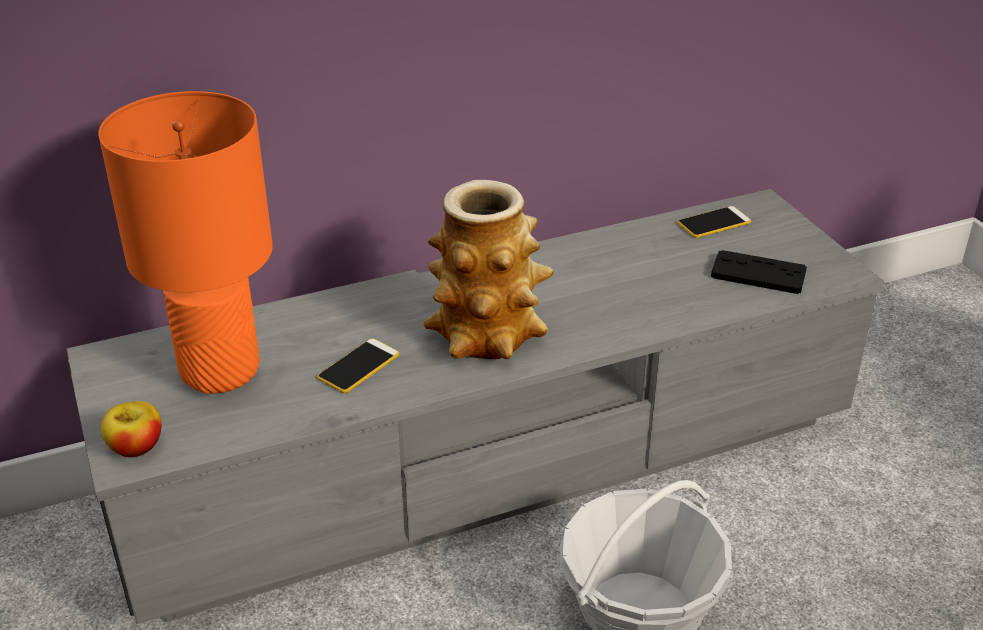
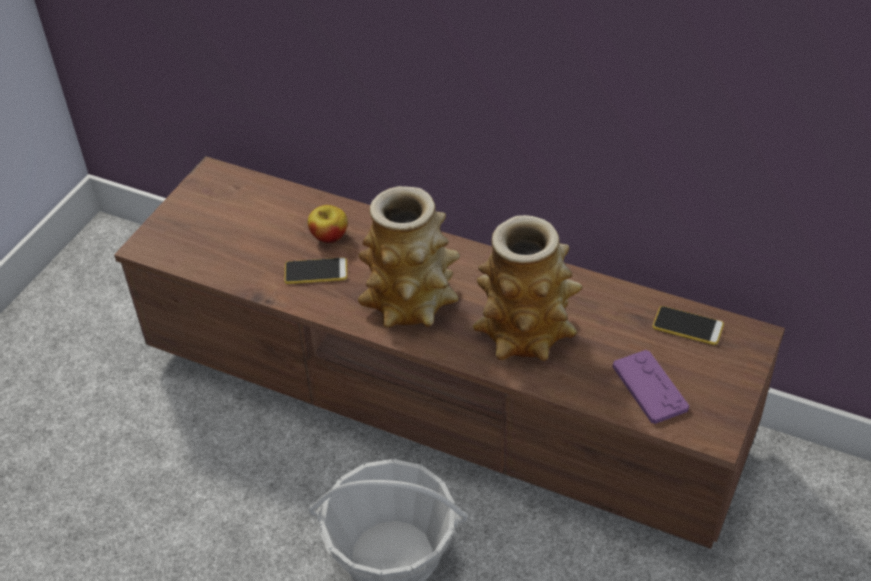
camera: 50 degrees right, 10 degrees up
(136, 447) = (158, 242): apple -> apple (329, 236)
(220, 376) = (246, 226): orange table lamp -> none
(492, 464) = (442, 396): grey tv stand -> brown tv stand
(614, 296) = (526, 332): none -> vase
(758, 274) = (649, 387): black game controller -> purple game controller

